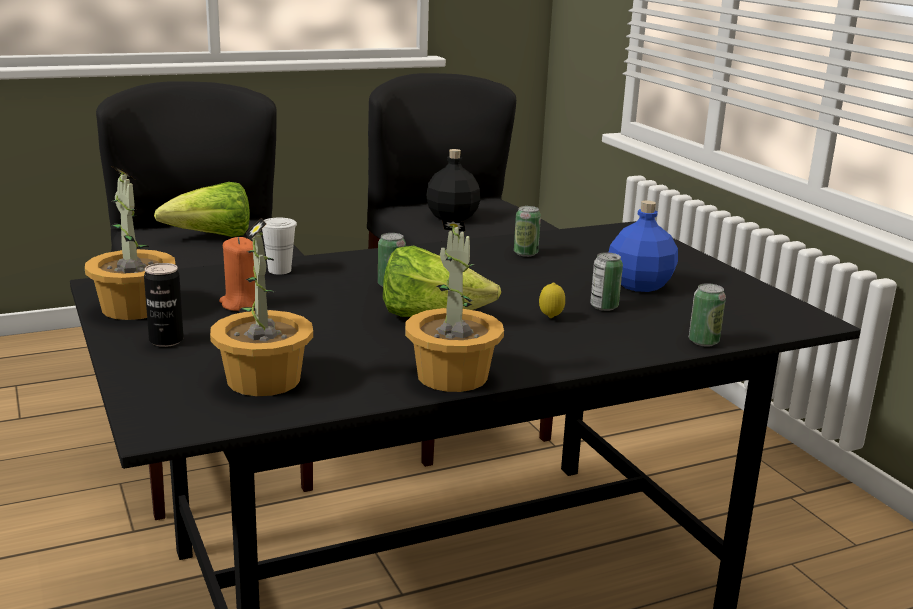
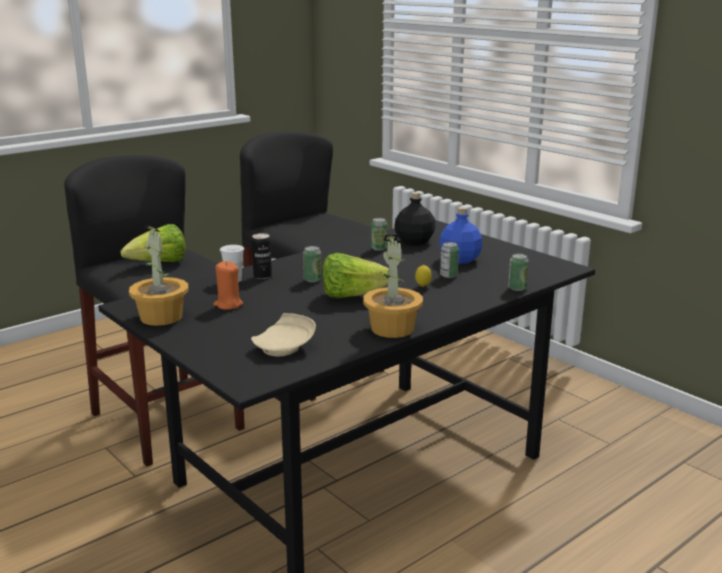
camera: 15 degrees left, 0 degrees up
(166, 340) = (202, 334): can -> can (262, 276)
(265, 380) = (285, 347): potted plant -> beige plate
(453, 217) = (308, 230): black bottle -> black bottle (414, 241)

